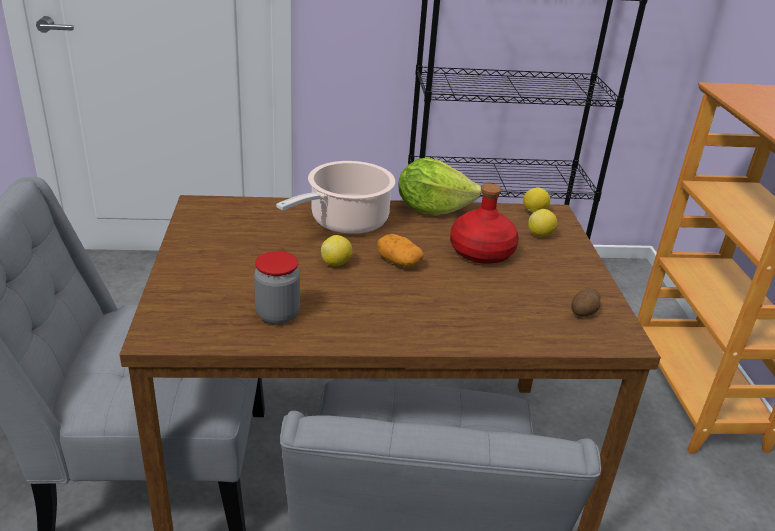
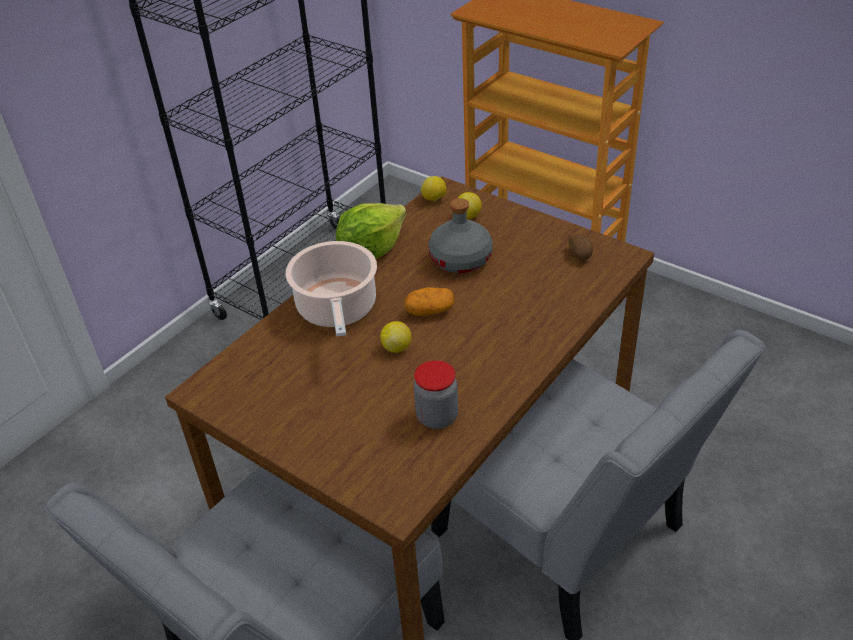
camera: 45 degrees left, 10 degrees up
(482, 252) = (461, 259): red bottle -> grey bottle

